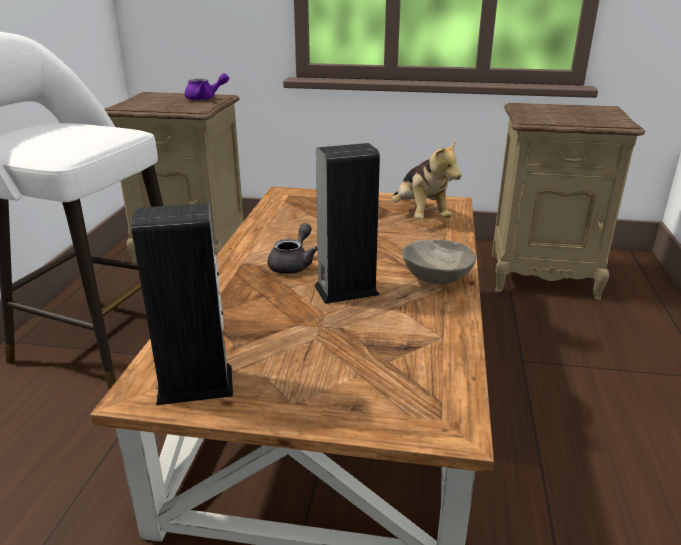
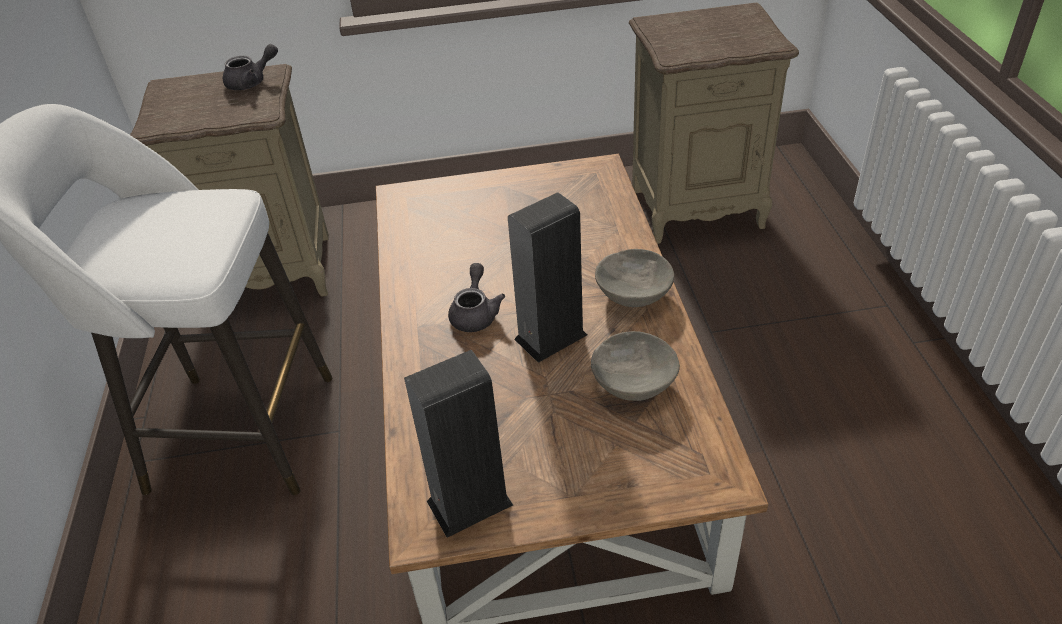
camera: 15 degrees left, 15 degrees up
(205, 98) = (252, 82): purple teapot -> grey teapot
(401, 335) = (632, 384): none -> grey bowl
(420, 216) = (575, 199): plush toy -> none

